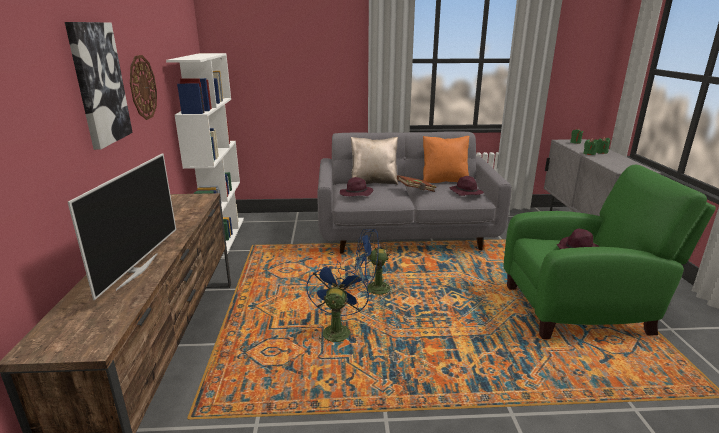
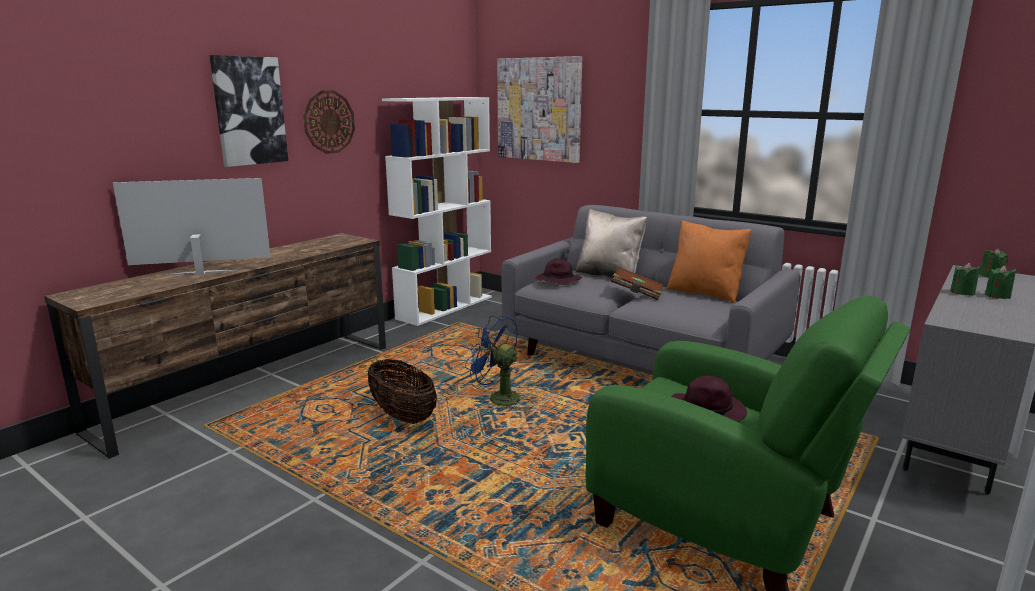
camera: 40 degrees right, 5 degrees down
(137, 270) = (201, 273): television -> television turned 150 degrees counterclockwise
(269, 62) = (539, 109): none -> picture
(336, 329) = (402, 416): blue fan -> basket
(465, 192) = (698, 310): purple hat -> none

